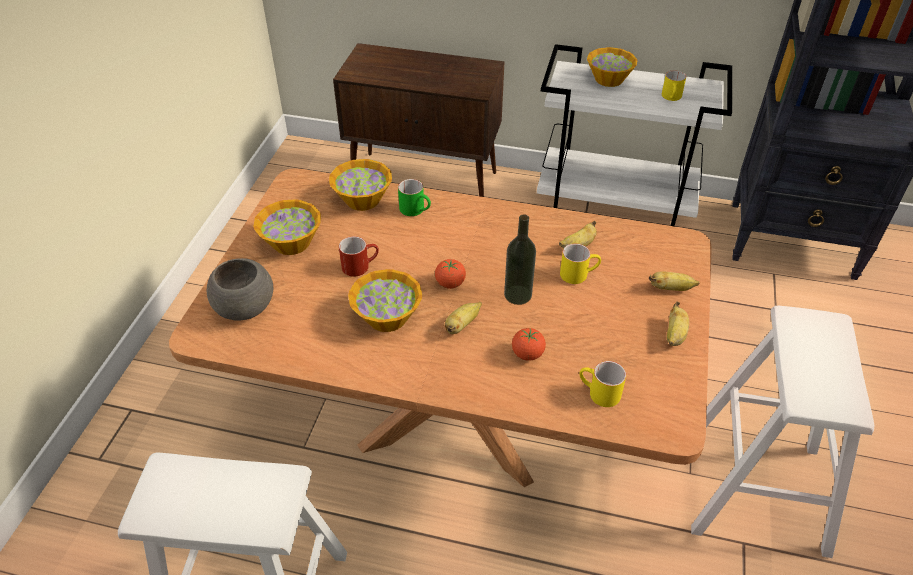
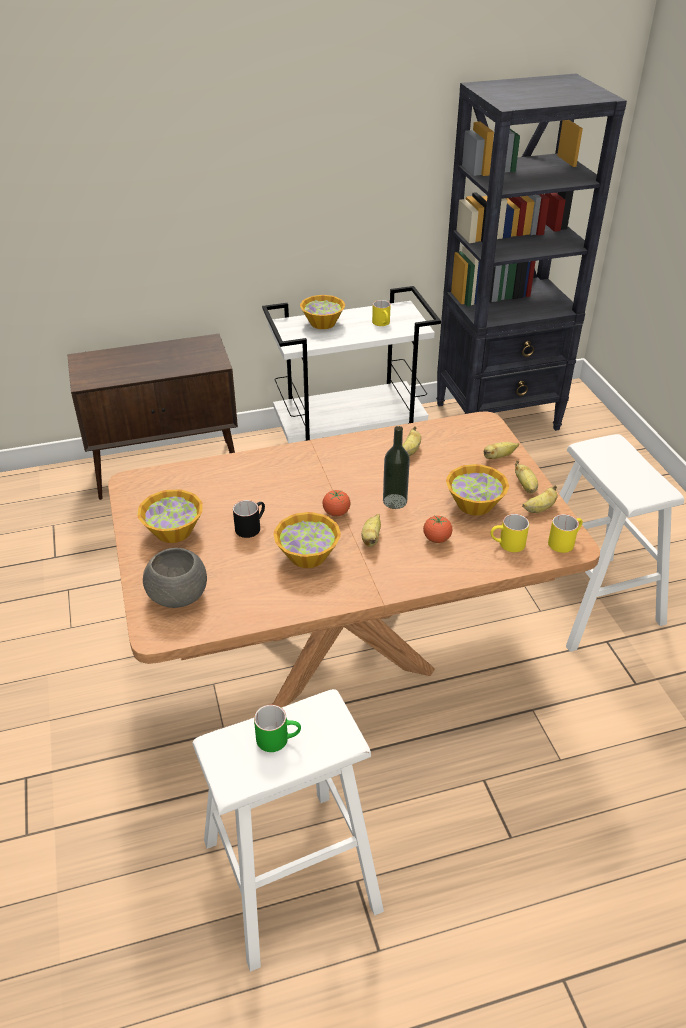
camera: 30 degrees left, 5 degrees down
(360, 265) = (251, 526): red mug -> black mug
(362, 199) = (206, 476): bowl -> bowl (474, 504)
(416, 210) = (260, 468): green mug -> green mug (278, 738)
(578, 274) = (426, 470): yellow mug -> yellow mug (564, 541)
(669, 367) = (539, 509): none -> banana

